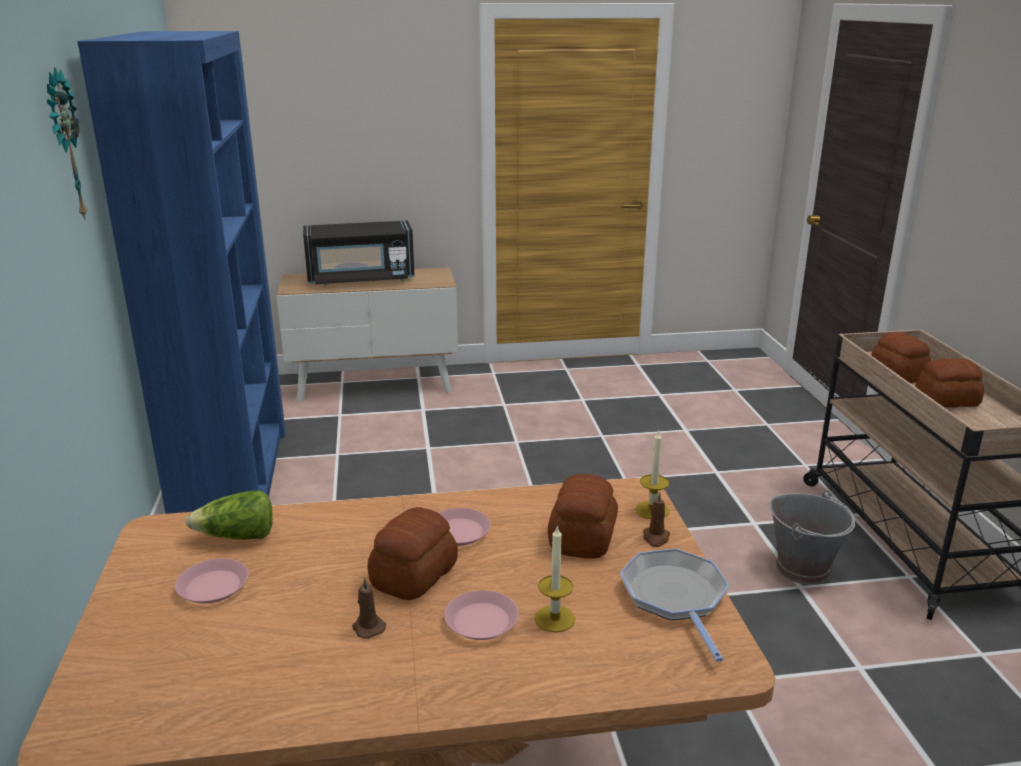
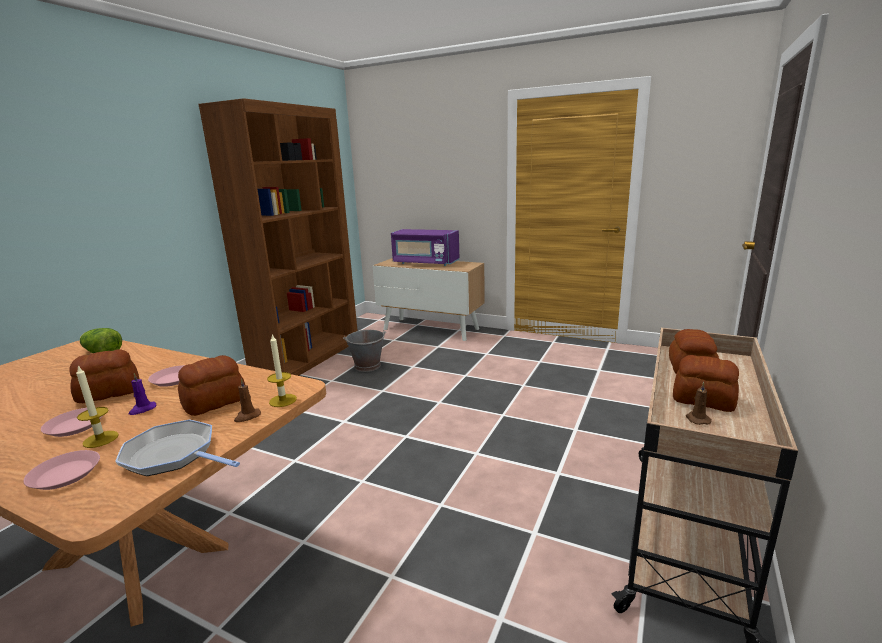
camera: 35 degrees right, 5 degrees down
(63, 146) = (172, 154): wall clock -> none
(212, 587) = (46, 370): pink plate -> pink plate (65, 474)
(233, 476) = (307, 357): blue bookcase -> brown bookcase
(360, 279) = (425, 263): black microwave -> purple microwave
(368, 627) = (38, 409): brown candle -> brown candle (697, 419)
(516, 575) = (142, 409): none -> purple candle
(675, 597) = (174, 455): frying pan -> frying pan turned 90 degrees counterclockwise
(803, 568) = (554, 520): grey bucket -> grey bucket (368, 366)

